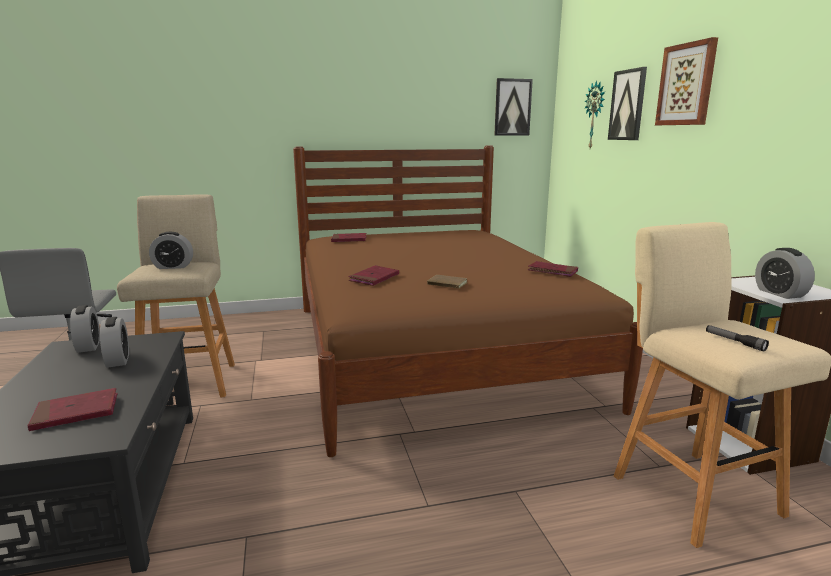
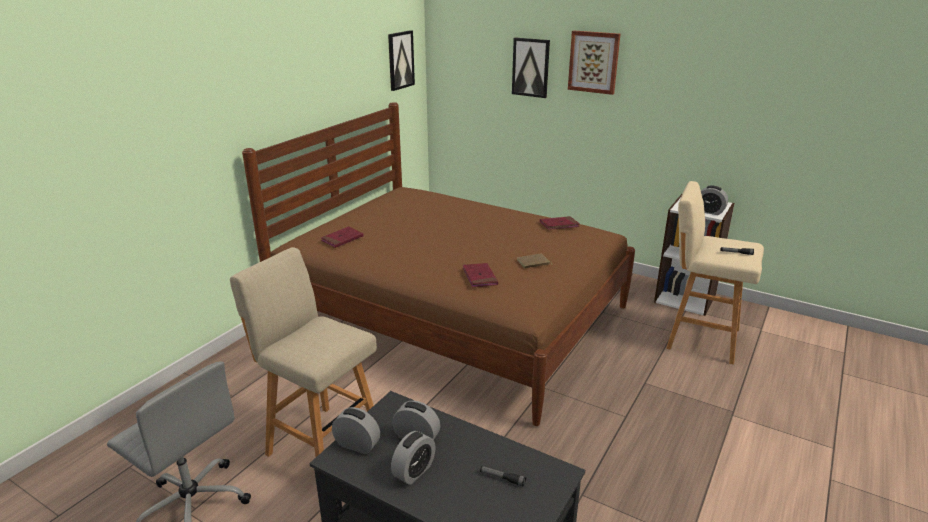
camera: 45 degrees left, 10 degrees up
(76, 413) = (502, 478): red book -> flashlight
(173, 267) = (319, 337): alarm clock -> alarm clock (414, 471)
(595, 115) = (490, 70): wall clock -> none

